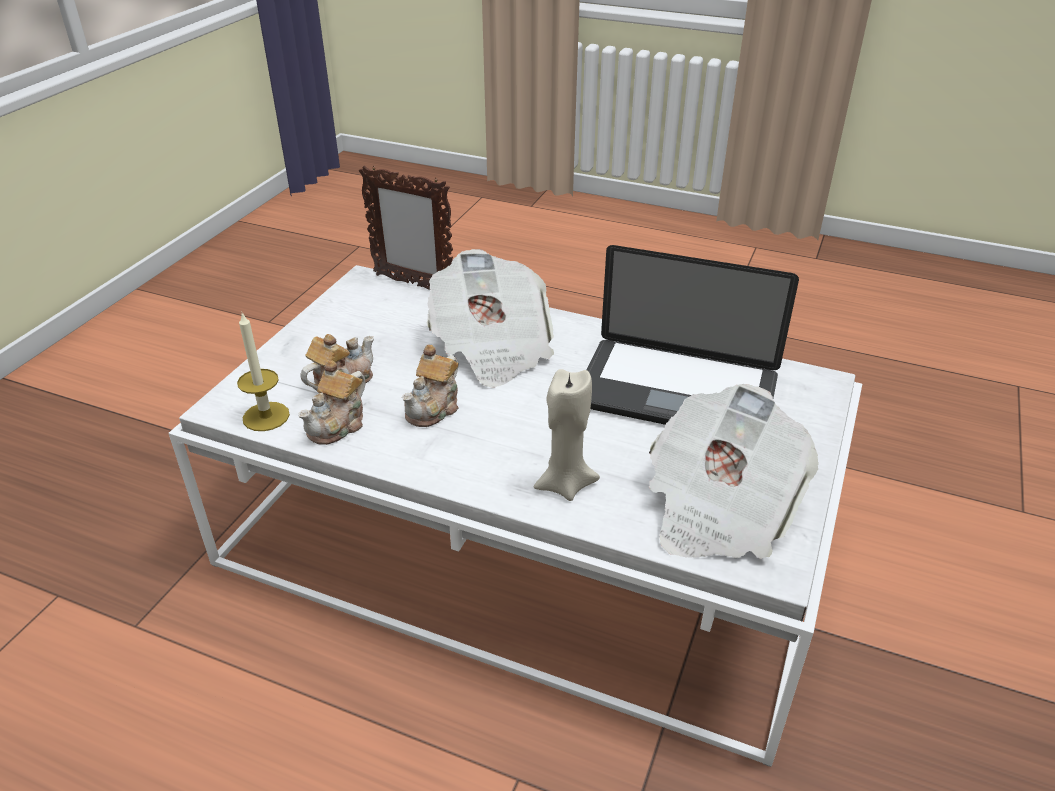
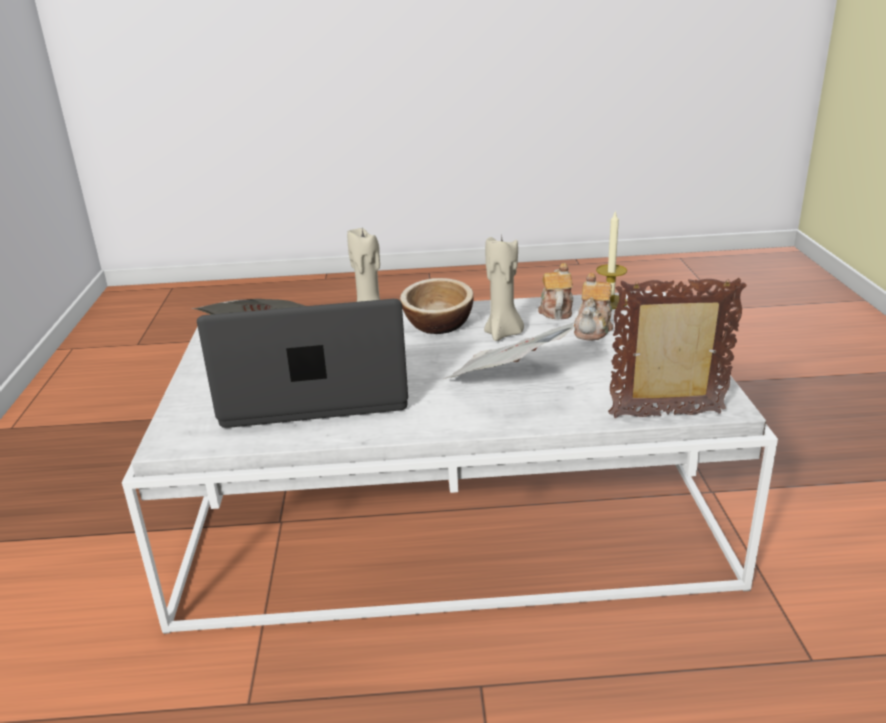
camera: 155 degrees right, 10 degrees down
(434, 408) = (503, 334): teapot -> beige candle
(488, 451) = (438, 324): none -> bowl

